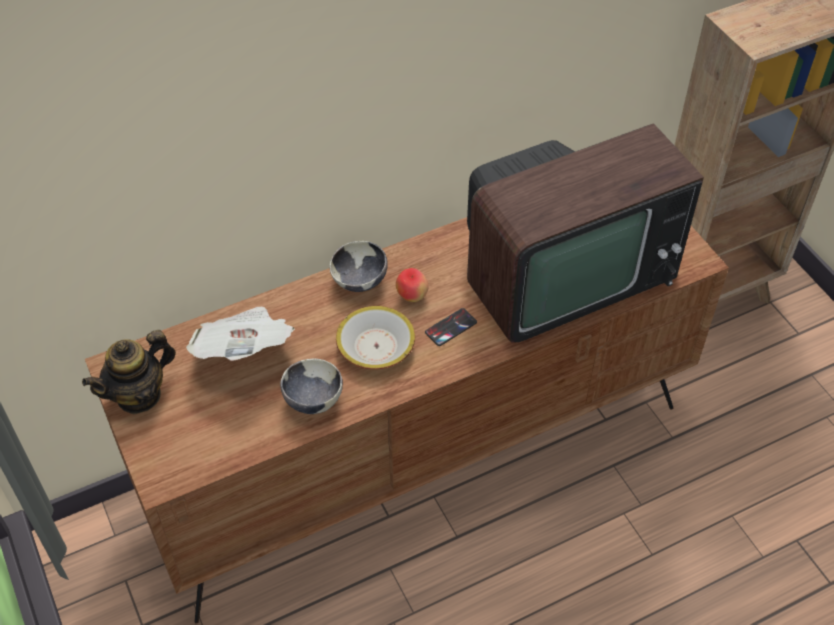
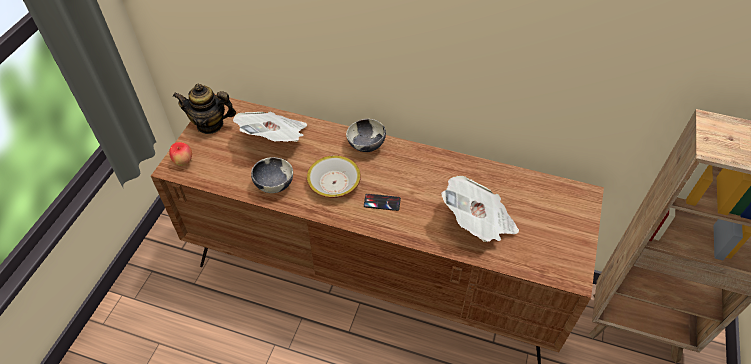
camera: 45 degrees right, 0 degrees up
(412, 296) = (382, 172): apple -> apple (184, 162)
(563, 274) = (478, 222): television -> newspaper

